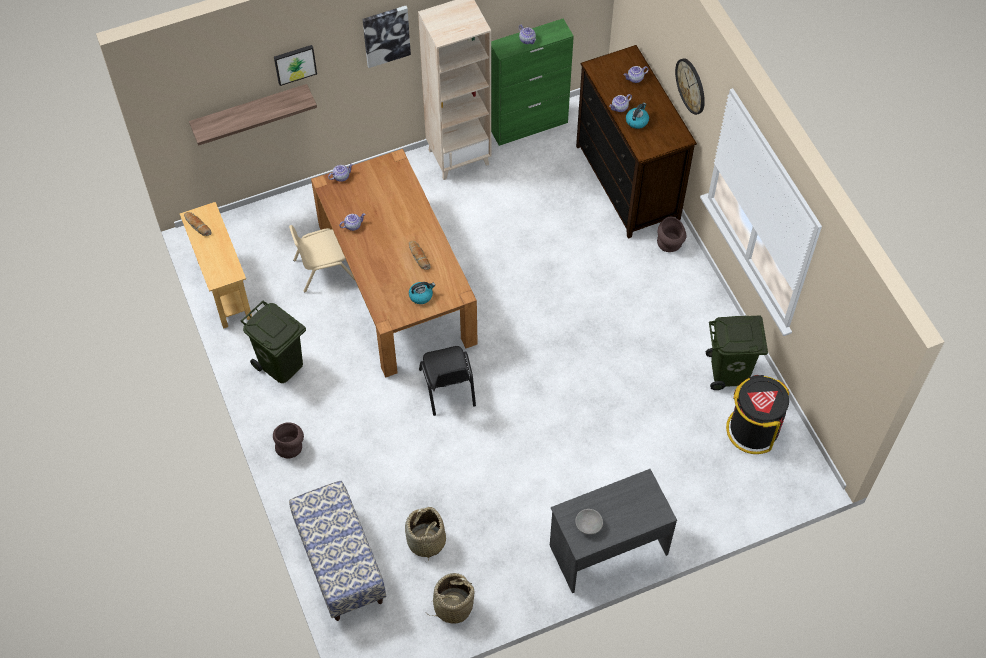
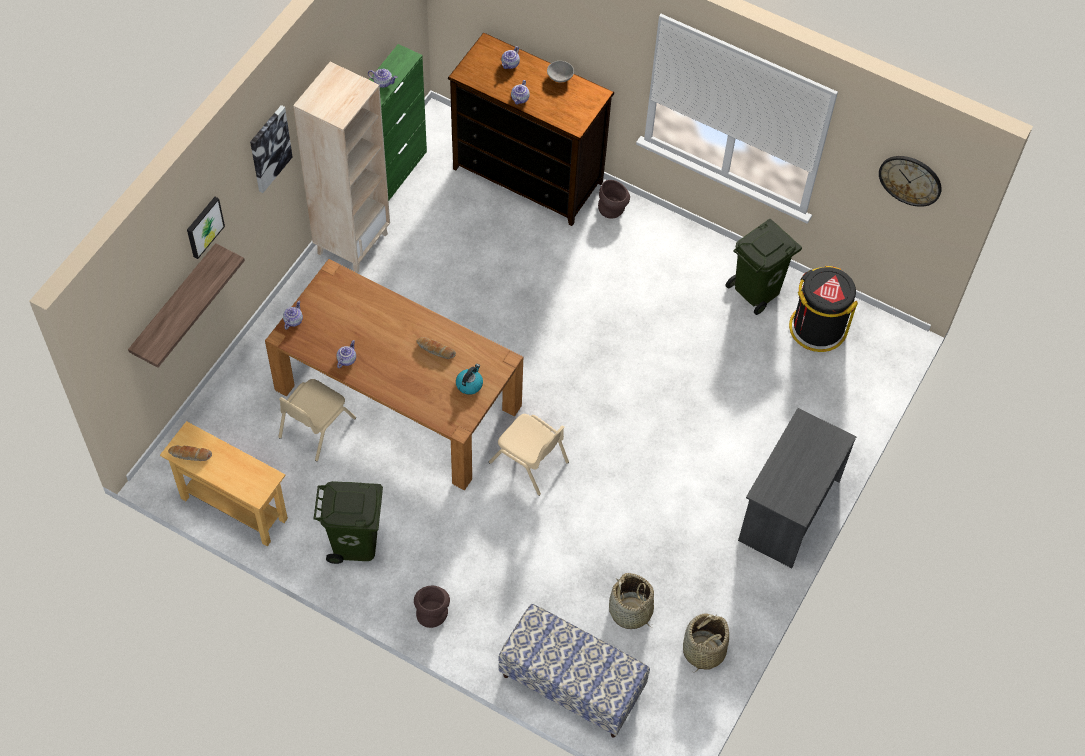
camera: 40 degrees left, 0 degrees up
(447, 387) = (529, 462): black chair -> beige chair
(588, 525) = (790, 490): grey bowl -> grey bowl (560, 77)
(637, 121) = (545, 102): kettle -> none
(691, 86) = (589, 38): wall clock -> wall clock (910, 180)

